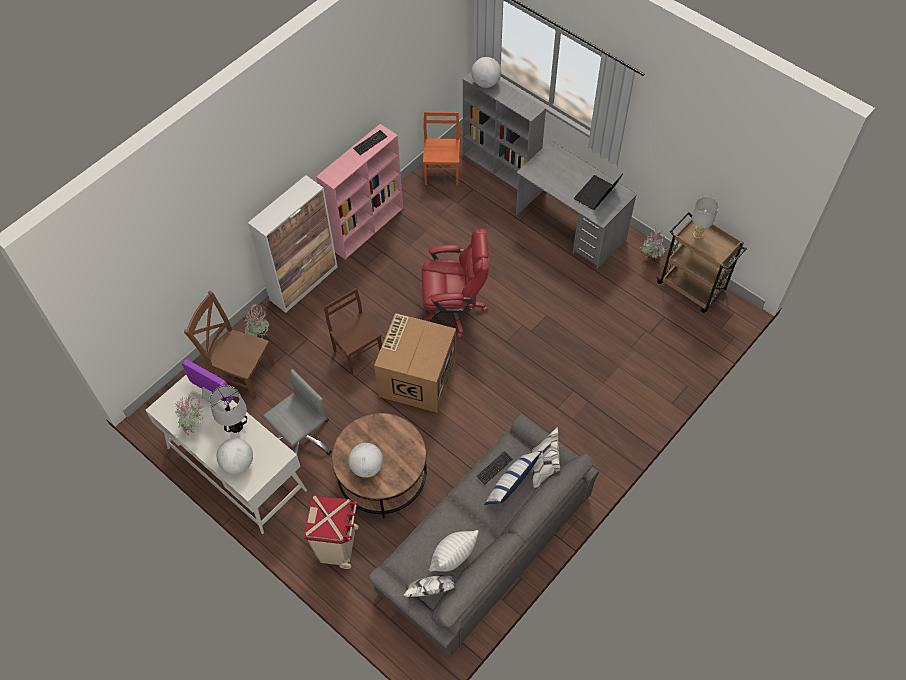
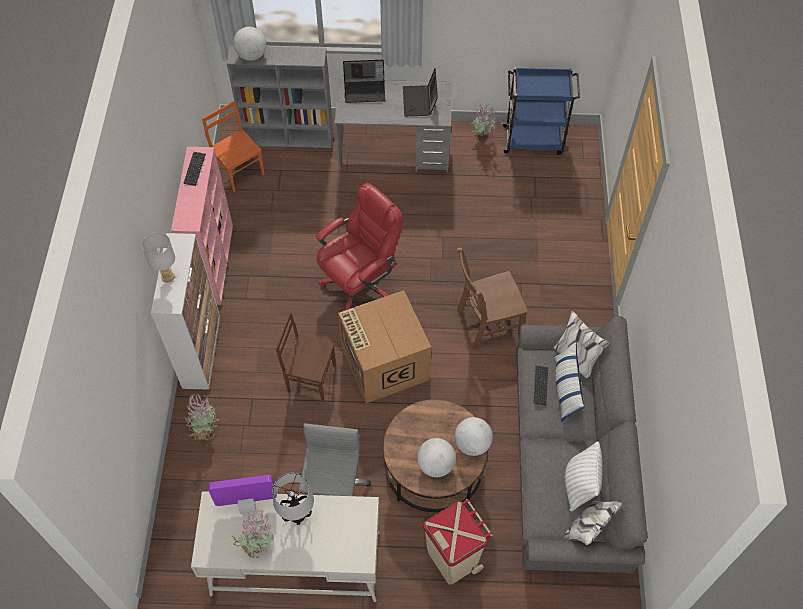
camera: 40 degrees left, 0 degrees up
(238, 463) = (332, 546): globe -> globe (472, 444)
(240, 373) = (217, 473): brown chair -> brown chair (486, 323)
(563, 161) = (365, 90): none -> laptop
(692, 287) = (534, 140): brown cart -> blue cart
(697, 235) = (532, 85): grey table lamp -> grey table lamp (168, 277)

